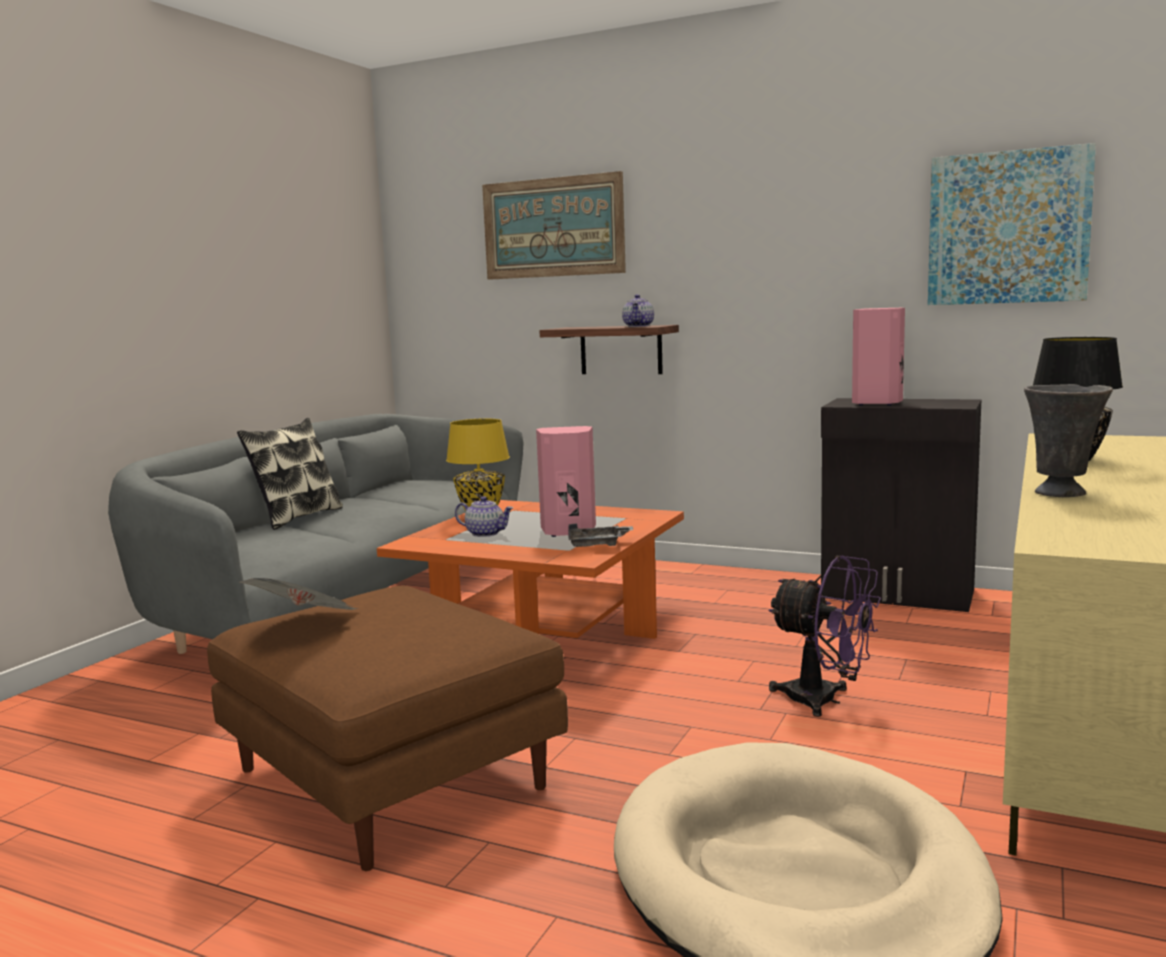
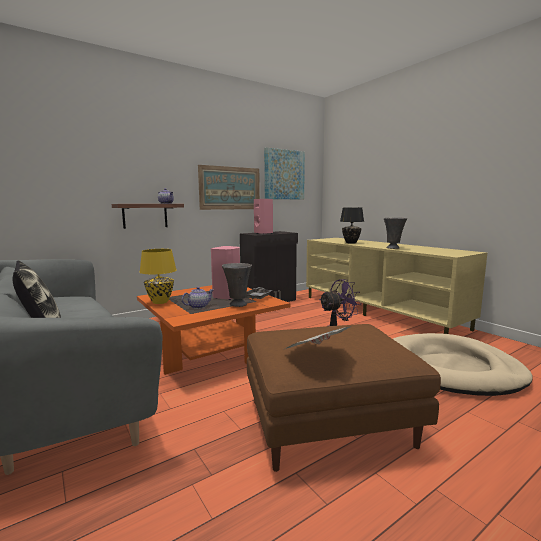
camera: 60 degrees left, 0 degrees up
(529, 546) = (237, 304): none -> grey vase
(553, 227) = (101, 149): picture -> picture (230, 188)

